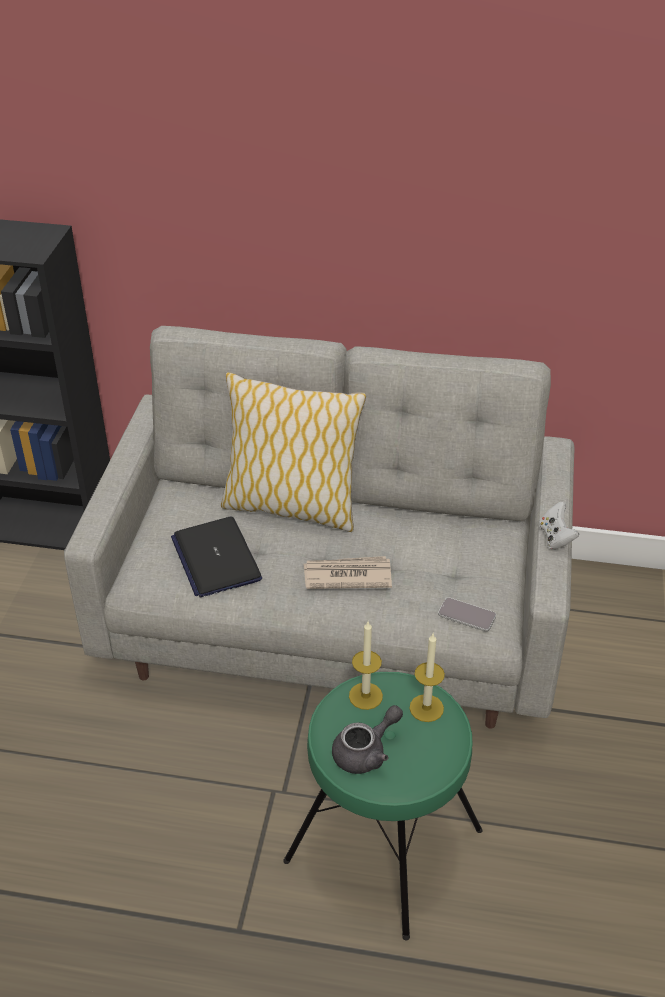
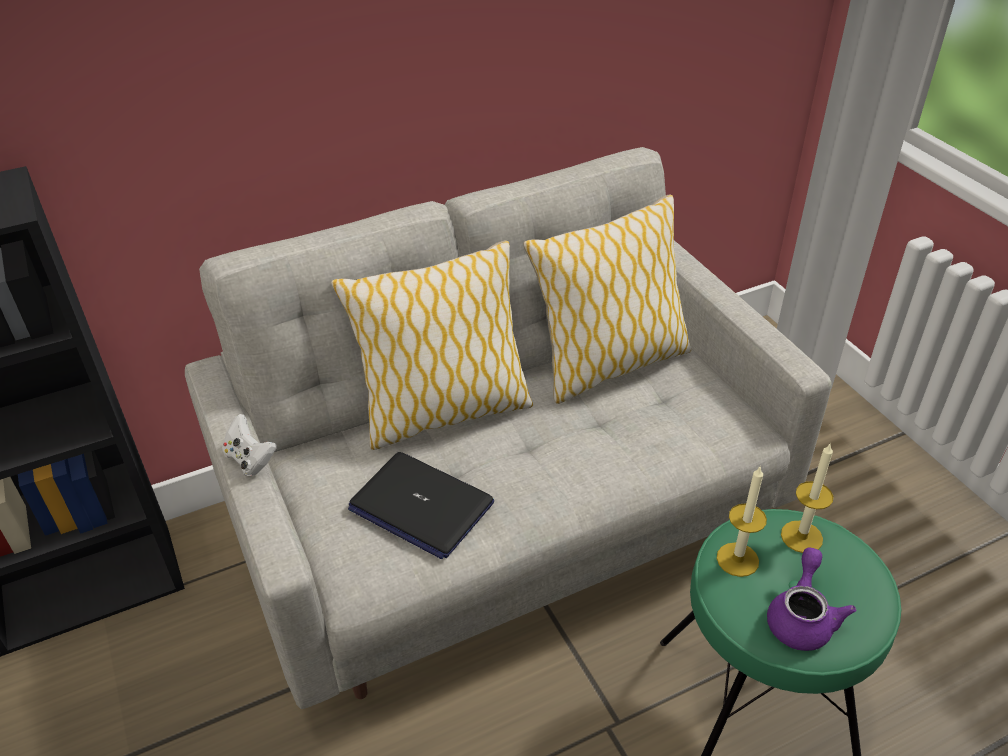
camera: 35 degrees left, 0 degrees up
(346, 575) = (571, 452): newspaper -> none
(366, 752) = (802, 617): grey teapot -> purple teapot
(441, 531) = (609, 365): none -> pillow
(467, 615) = (717, 430): phone -> none
(555, 537) = (747, 313): white game controller -> white game controller (250, 459)

